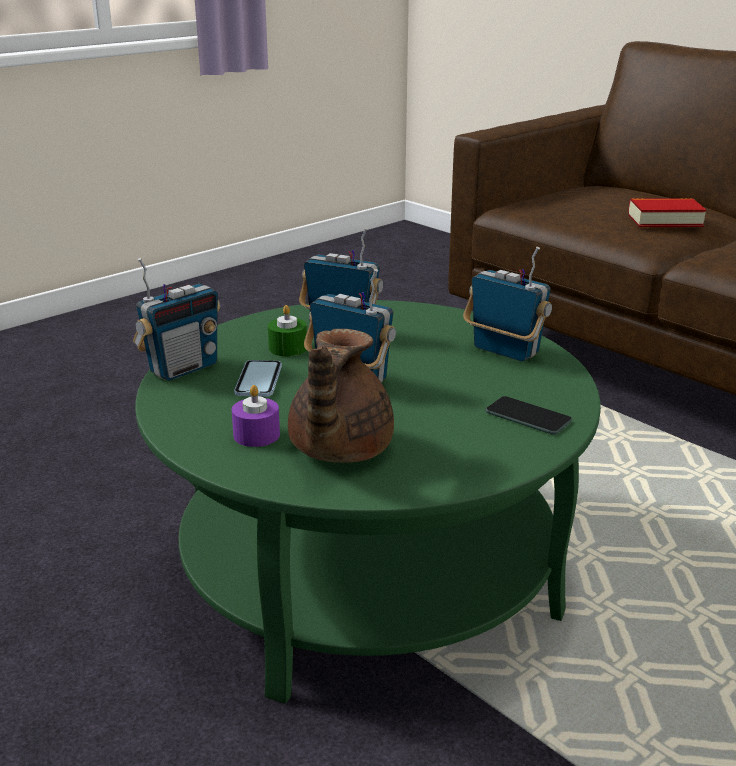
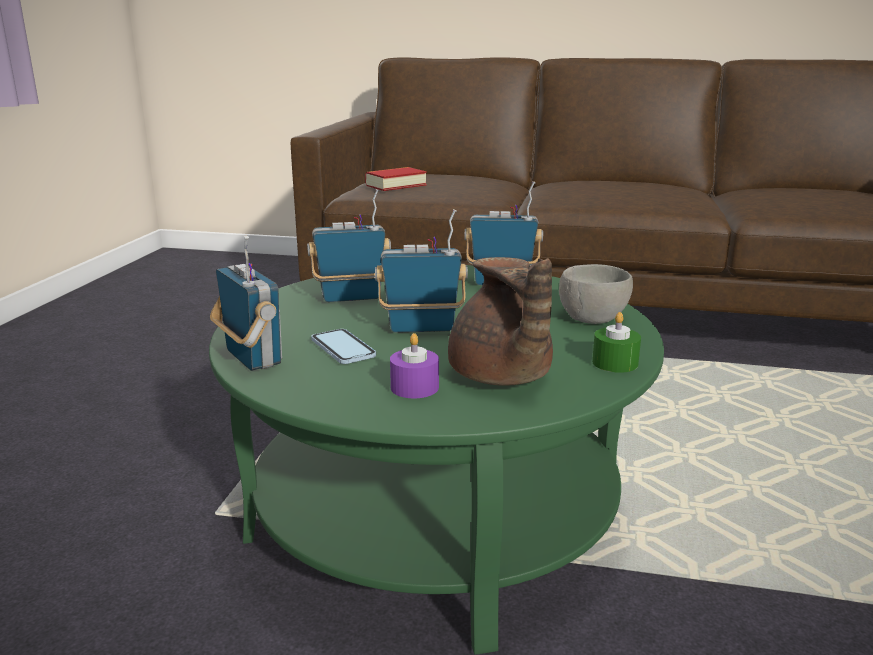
camera: 35 degrees left, 5 degrees down
(183, 368) = (251, 358): radio -> radio turned 45 degrees counterclockwise
(288, 348) = (326, 320): green candle -> green candle (615, 363)
(528, 416) = (591, 317): phone -> grey bowl
(665, 220) = (479, 186): book -> book (396, 185)

